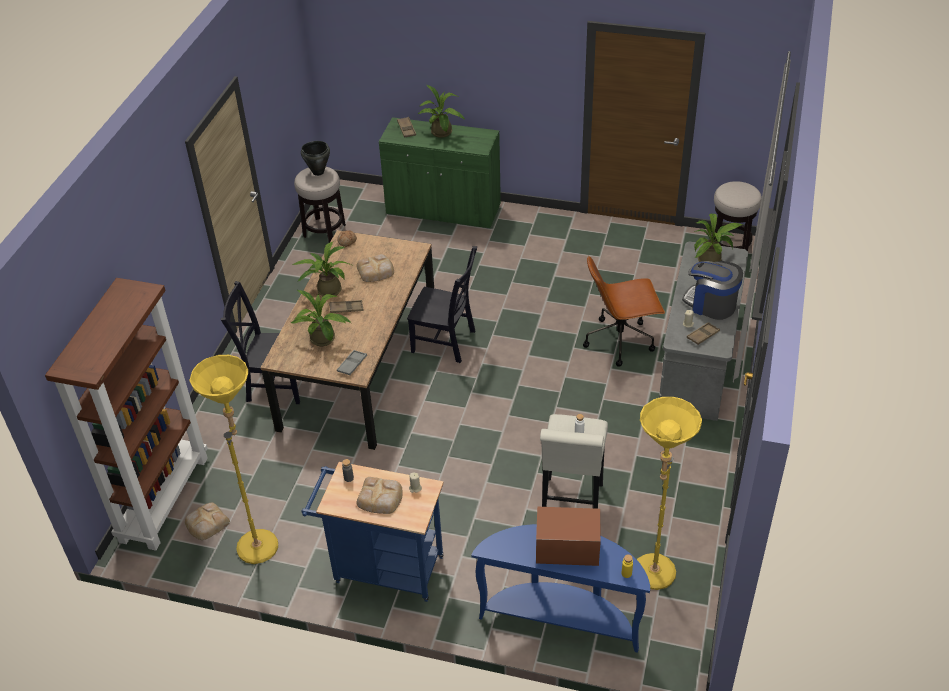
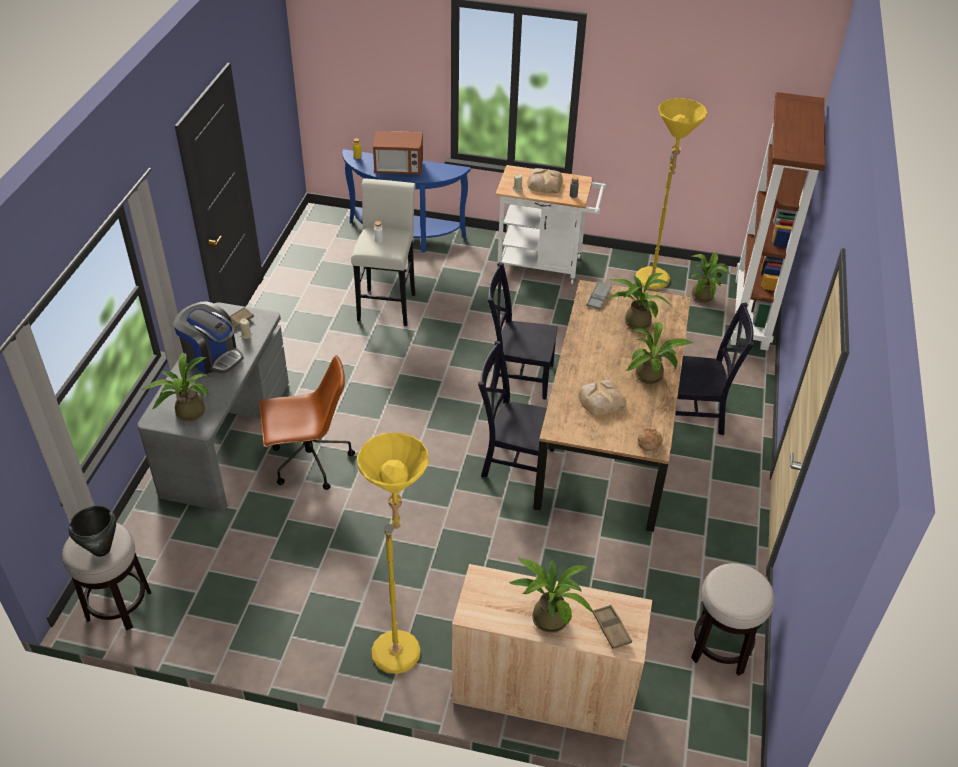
camera: 175 degrees right, 0 degrees up
(206, 523) = (704, 295): bread -> potted plant
(318, 172) = (740, 595): black cooking pot -> black cooking pot (102, 549)
(346, 308) = (622, 354): brown tray -> none
(382, 568) = (545, 265): blue cart -> white cart
(433, 419) = (518, 377): none -> black chair
(443, 210) = (543, 692): green cabinet -> beige cabinet
(651, 579) = (330, 257): yellow floor lamp -> yellow floor lamp (400, 644)

